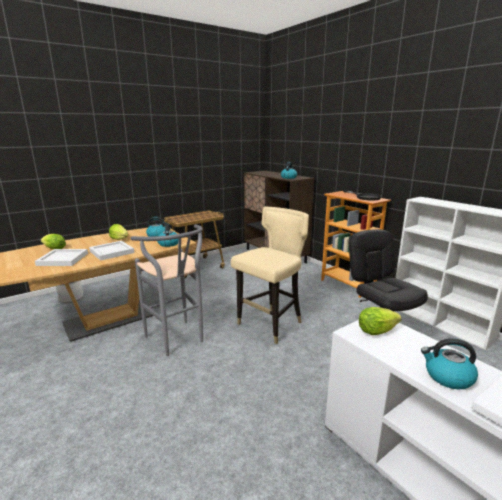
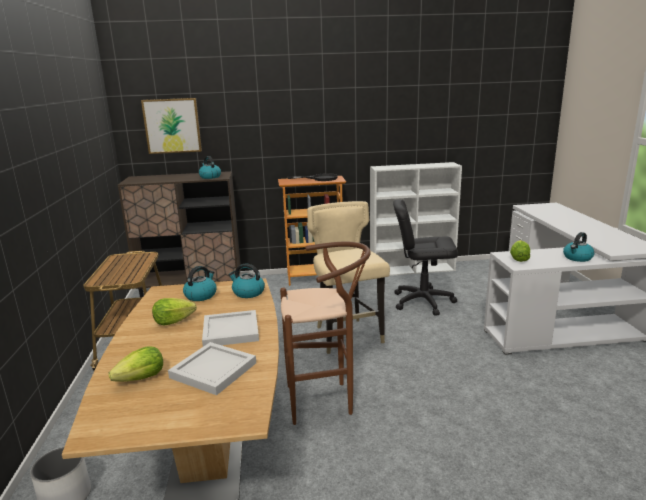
camera: 60 degrees left, 0 degrees up
(178, 341) = (326, 400): grey stool -> brown stool
(290, 138) = (172, 126): none -> picture

